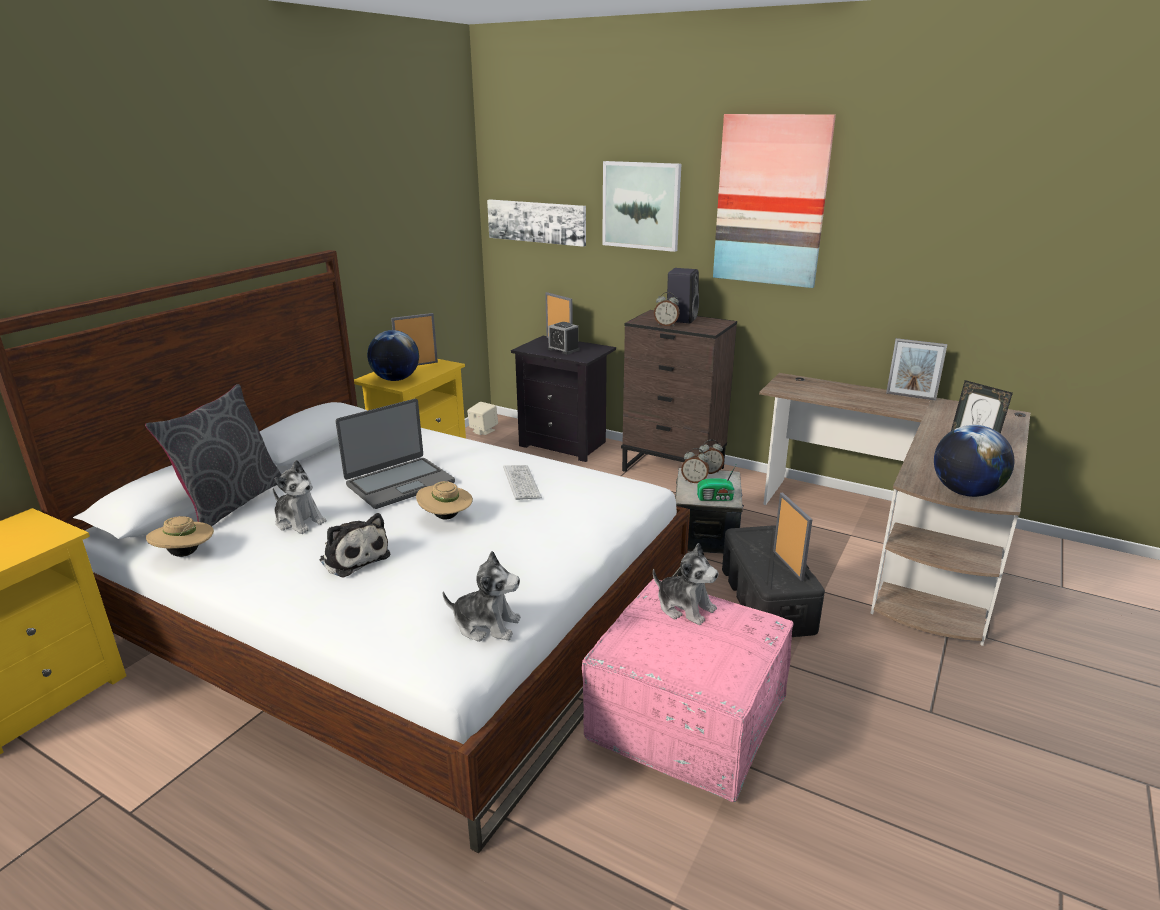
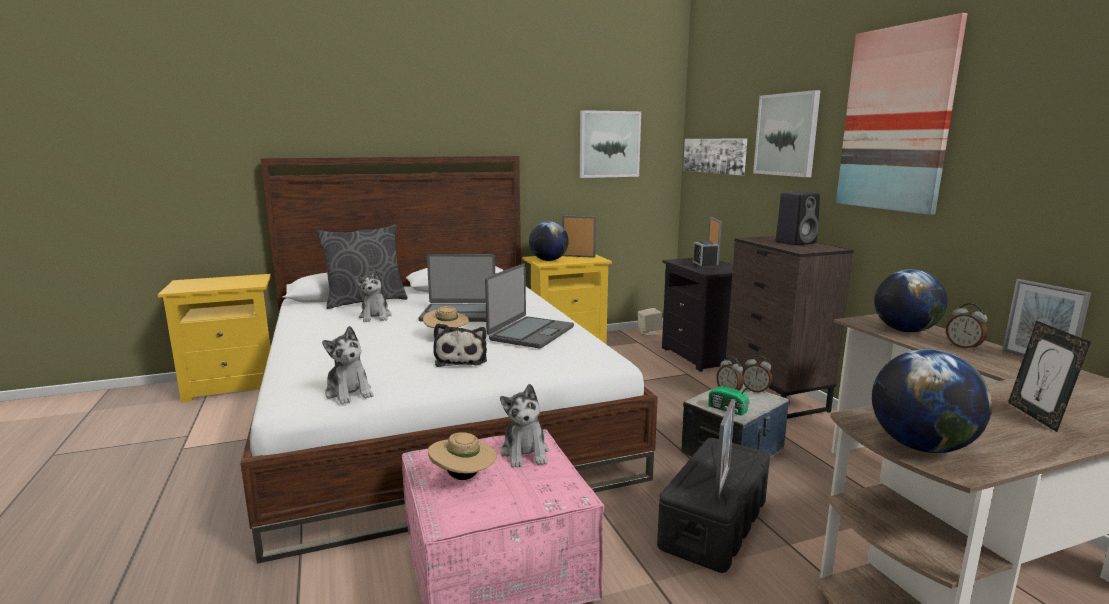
camera: 40 degrees right, 10 degrees down
(185, 554) = (302, 314): beige hat -> beige hat (463, 477)
(353, 557) = (361, 338): plush toy -> plush toy (461, 359)
(416, 217) = (609, 144): none -> picture
(522, 483) = (530, 333): keyboard -> laptop
(666, 325) = (769, 243): alarm clock -> alarm clock (963, 347)
(816, 391) = (905, 331): none -> globe

